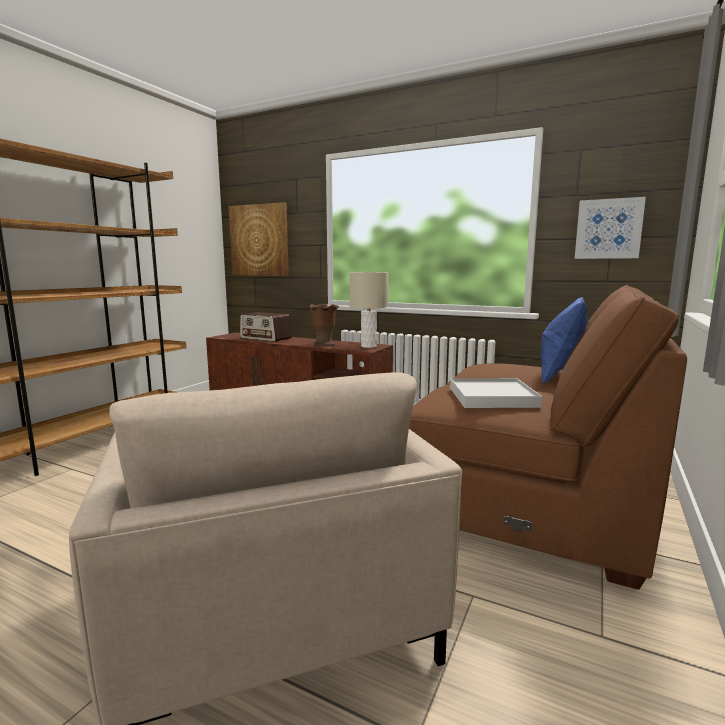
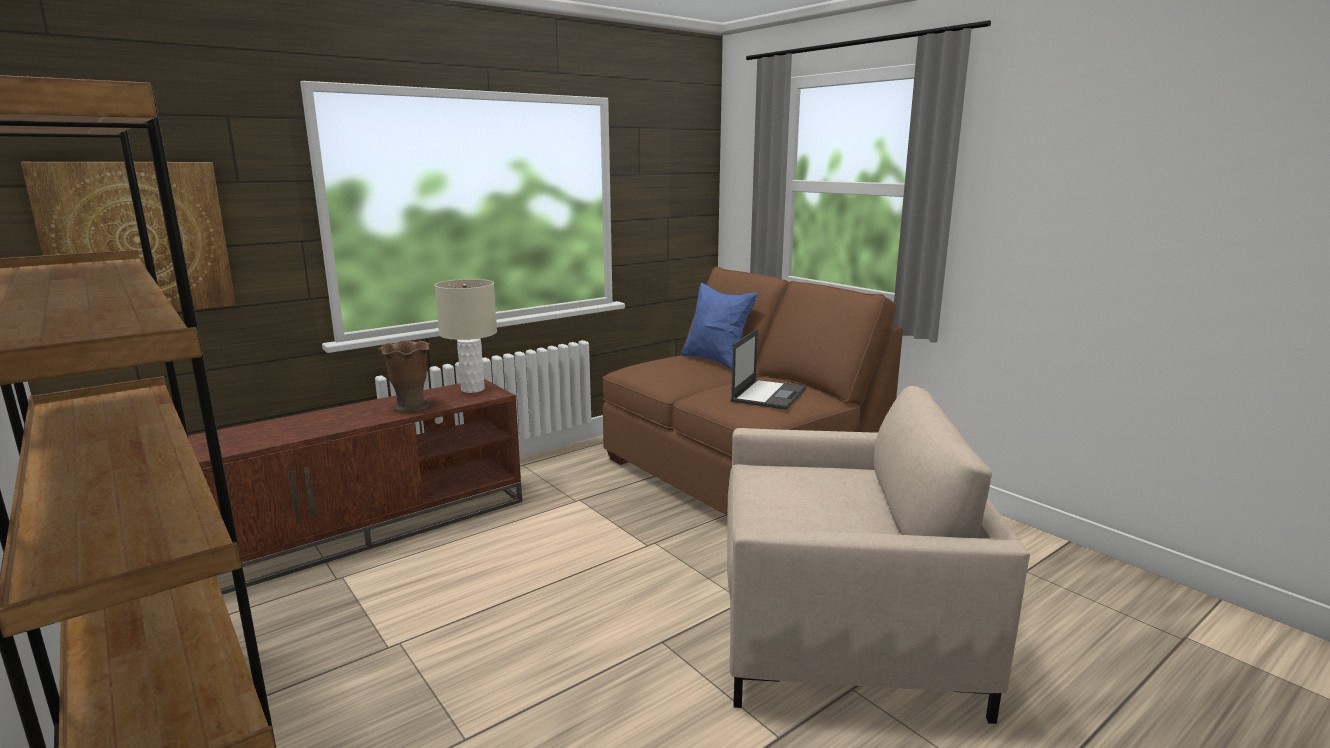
camera: 65 degrees left, 5 degrees up
(266, 338) = (270, 432): radio -> none
(492, 397) = (769, 394): white tray -> laptop
(608, 229) = (666, 209): picture -> none

